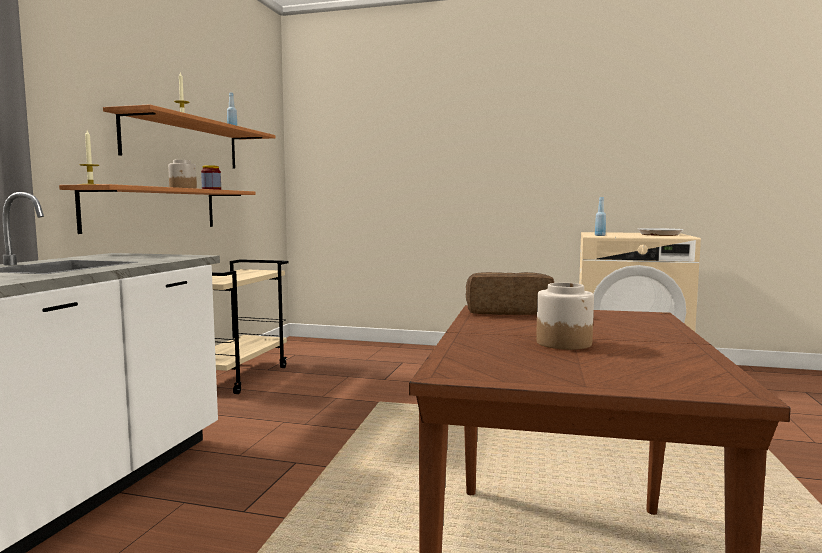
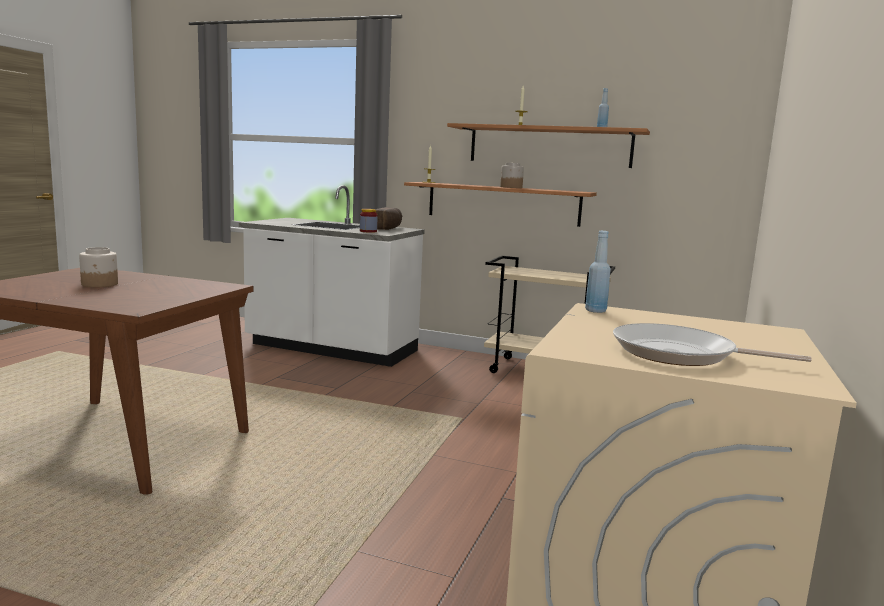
camera: 95 degrees right, 5 degrees up
(211, 189) = (544, 189): jar -> jar (368, 231)
(509, 312) = (207, 288): bread -> bread (389, 228)

